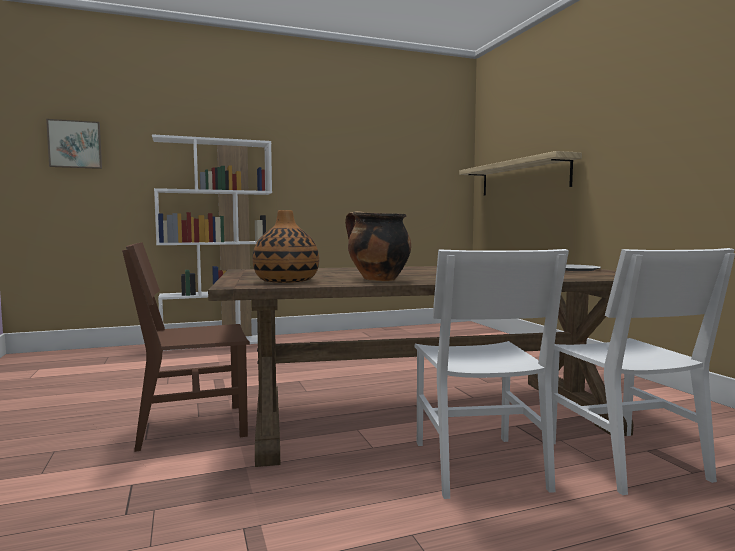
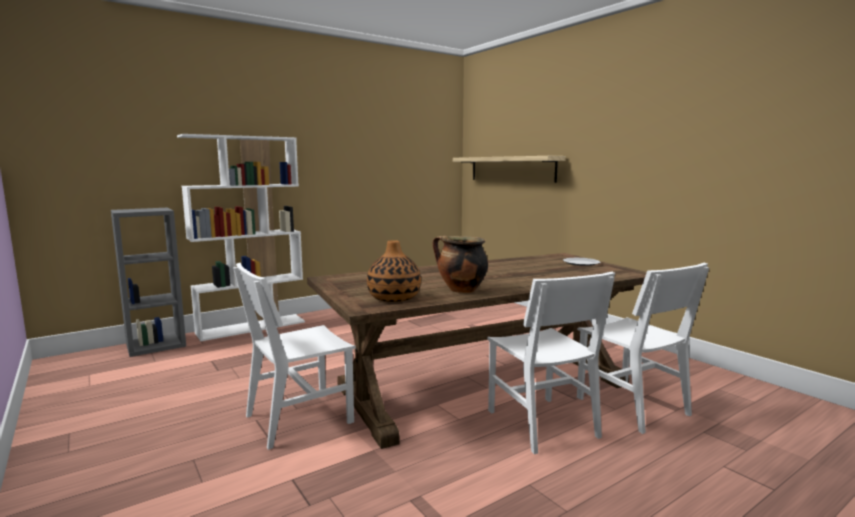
camera: 15 degrees left, 5 degrees up
(75, 144) = (93, 141): picture -> none
(118, 350) = (156, 345): none -> grey bookcase
(192, 426) = (299, 419): brown chair -> white chair

